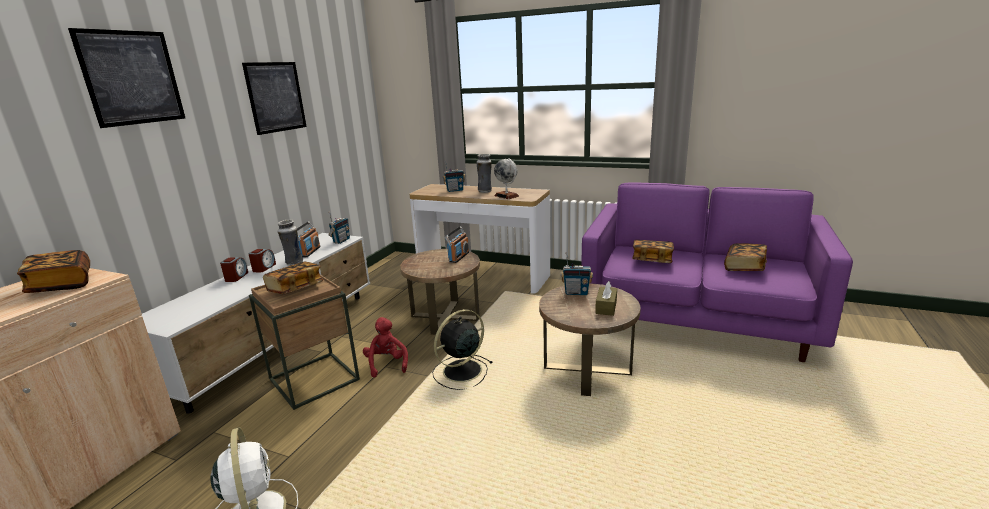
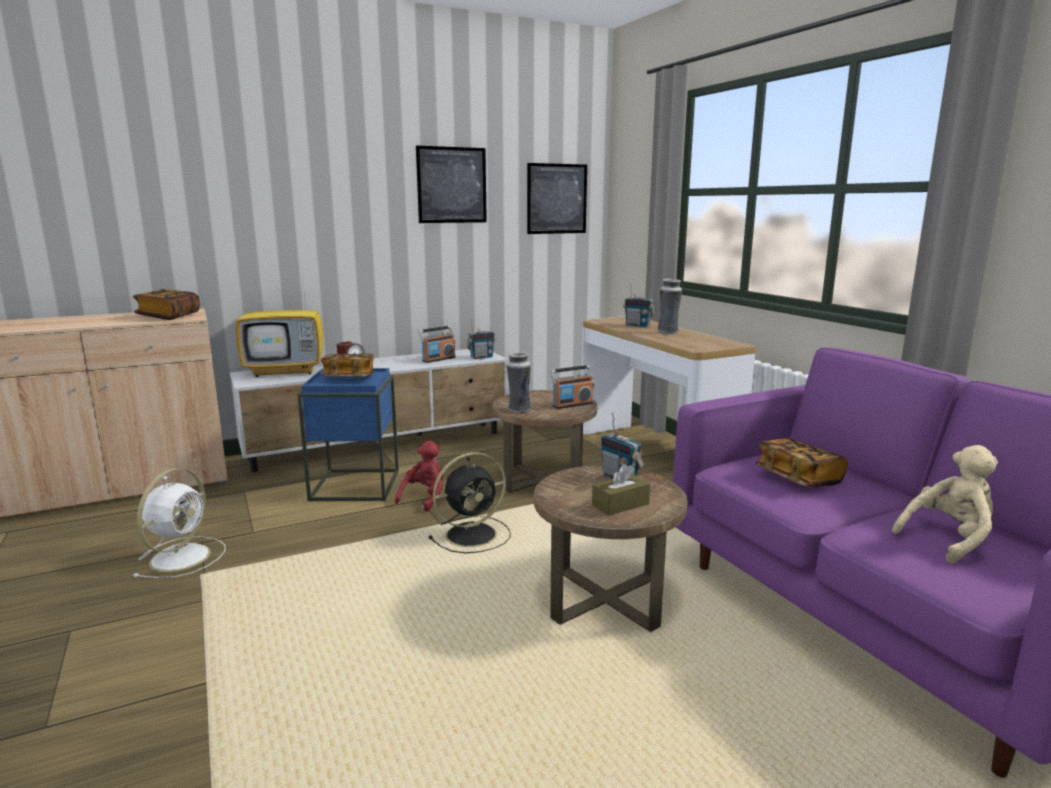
camera: 40 degrees right, 5 degrees down
(132, 78) = (293, 153): picture -> picture (557, 199)
(186, 304) = (287, 371): none -> television
(264, 268) = (381, 362): alarm clock -> none
(294, 263) = (408, 365): vase -> vase (518, 410)
(314, 379) = (356, 485): brown side table -> blue side table
(461, 371) = (473, 534): black fan -> black fan turned 150 degrees clockwise
(506, 196) = (679, 341): globe -> none
(744, 267) = (948, 539): book -> beige plush toy

